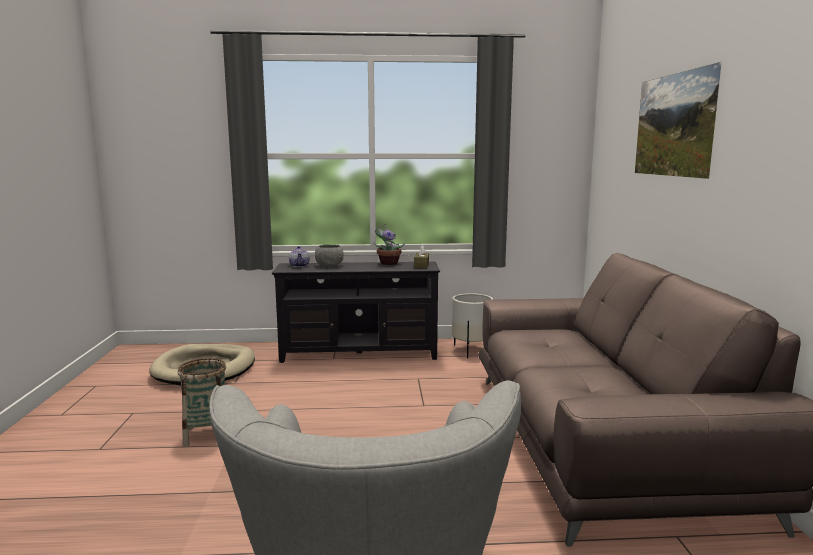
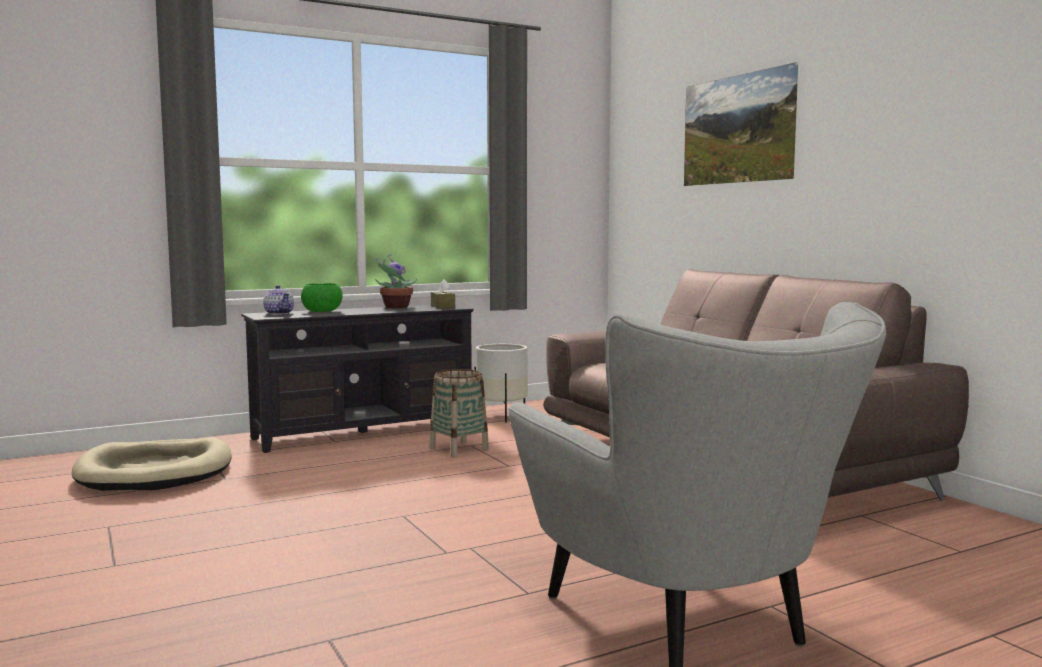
camera: 25 degrees left, 5 degrees down
(207, 434) = (263, 528): basket -> basket (459, 449)
(329, 266) = (322, 312): grey bowl -> green bowl

